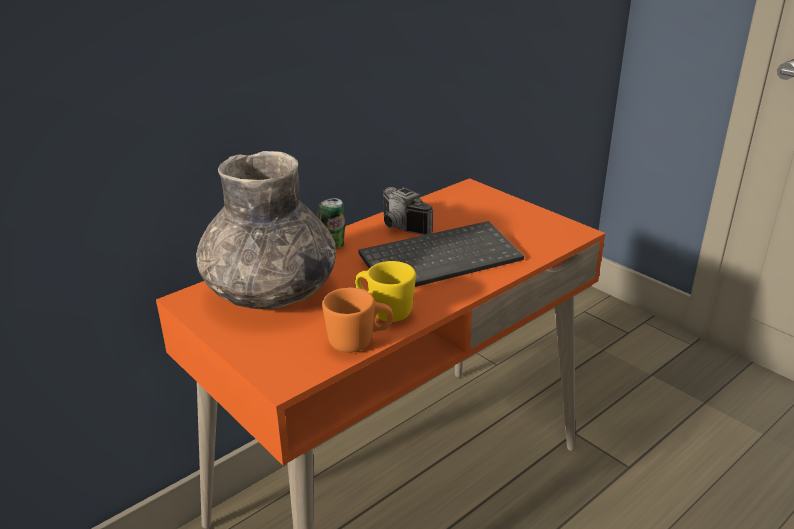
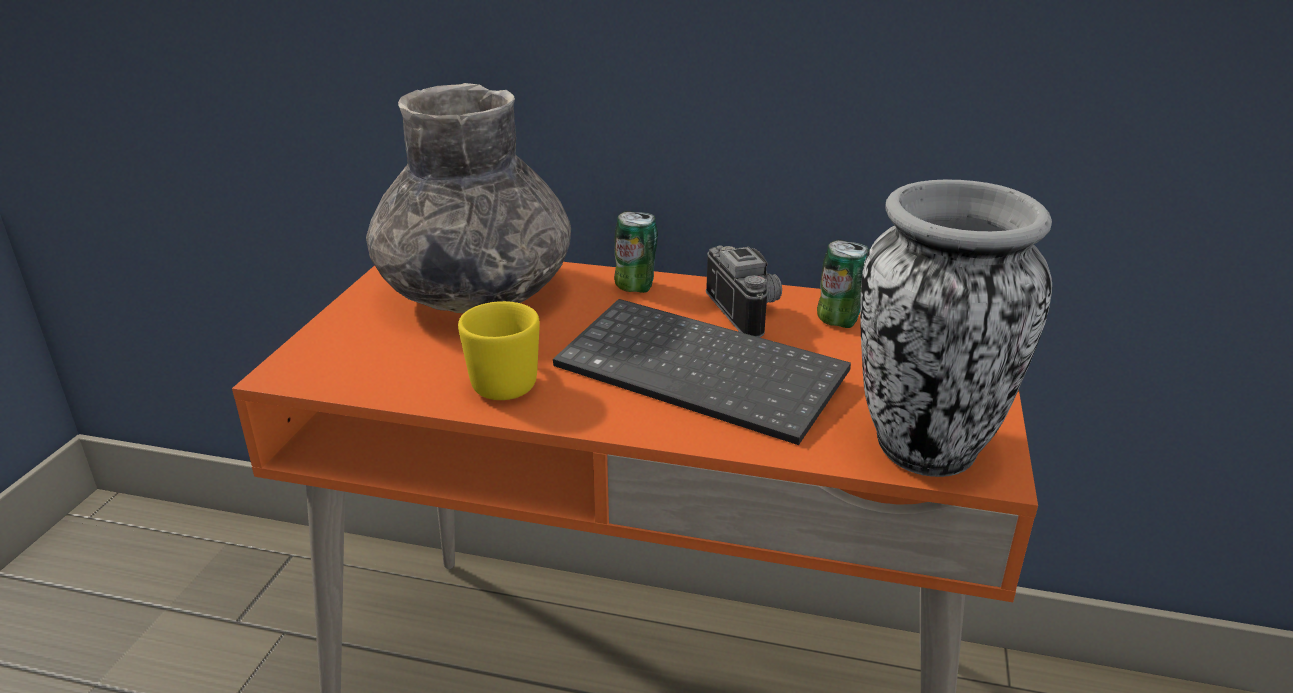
camera: 55 degrees right, 0 degrees up
(359, 342) = (410, 389): orange mug -> none
(400, 228) = (749, 312): camera -> camera turned 150 degrees clockwise
(435, 212) = (838, 320): none -> can
(551, 236) = (923, 447): none -> vase

